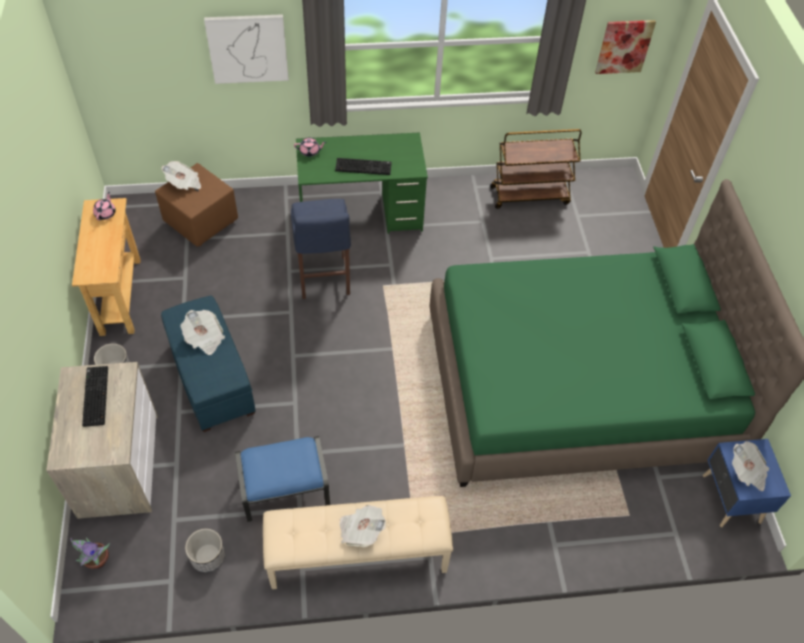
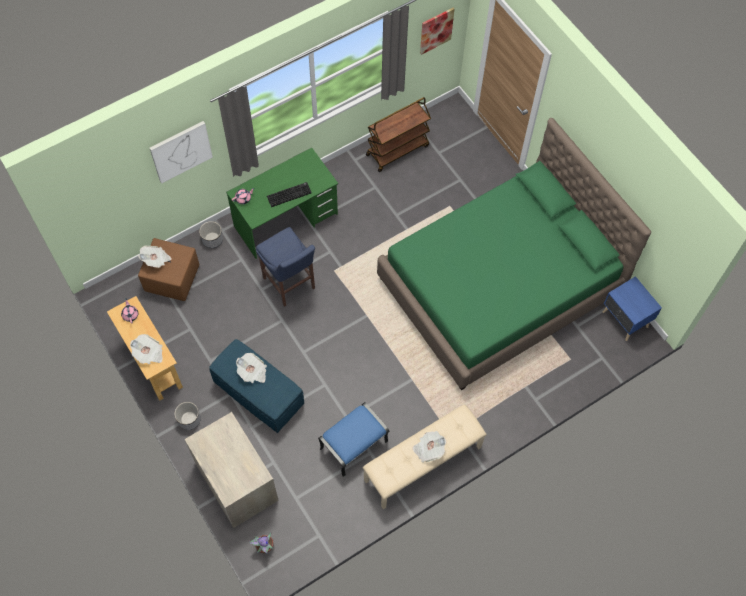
camera: 25 degrees left, 10 degrees up
(94, 396) = (220, 447): keyboard -> none
(208, 557) = (332, 510): planter -> planter (212, 240)
(746, 472) = (631, 304): newspaper -> newspaper (149, 353)

